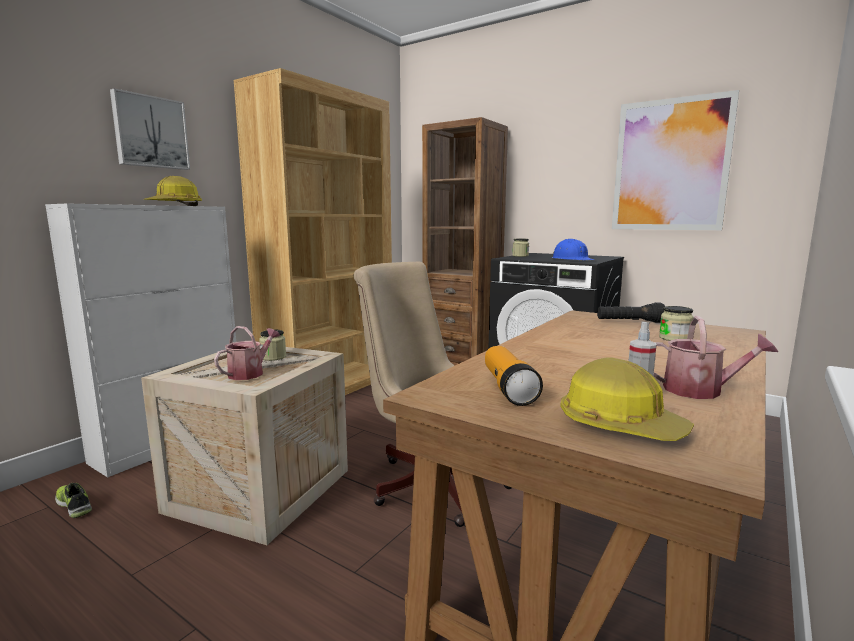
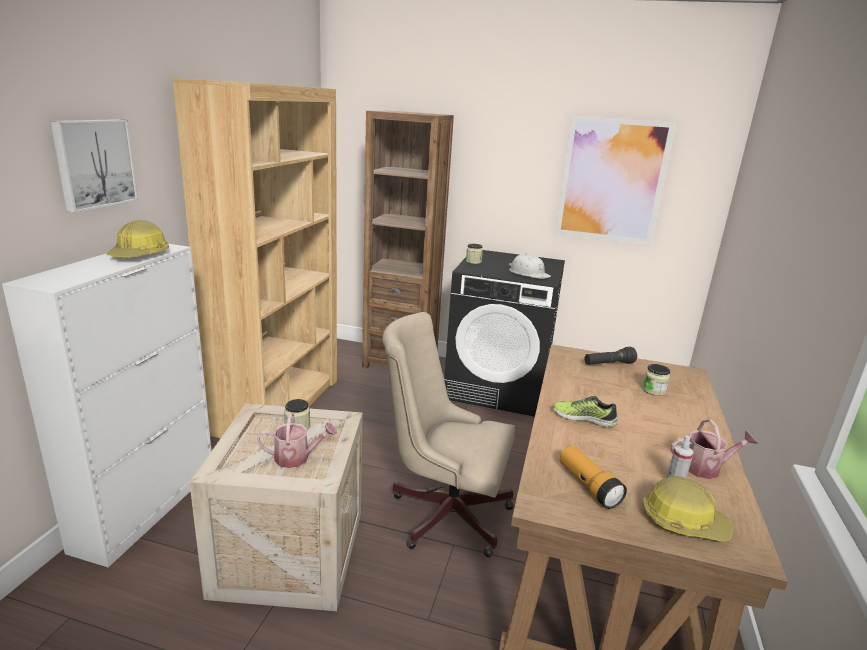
camera: 20 degrees left, 10 degrees up
(75, 505) = (100, 609): shoe -> shoe (583, 418)
(250, 373) = (297, 457): watering can -> watering can turned 75 degrees clockwise
(571, 259) = (528, 273): blue hard hat -> white hard hat

